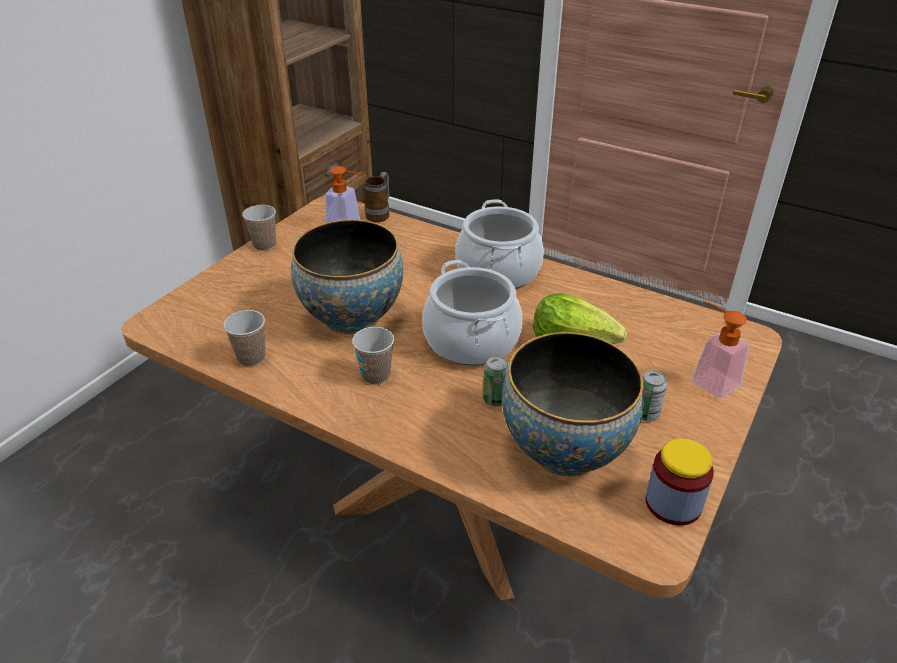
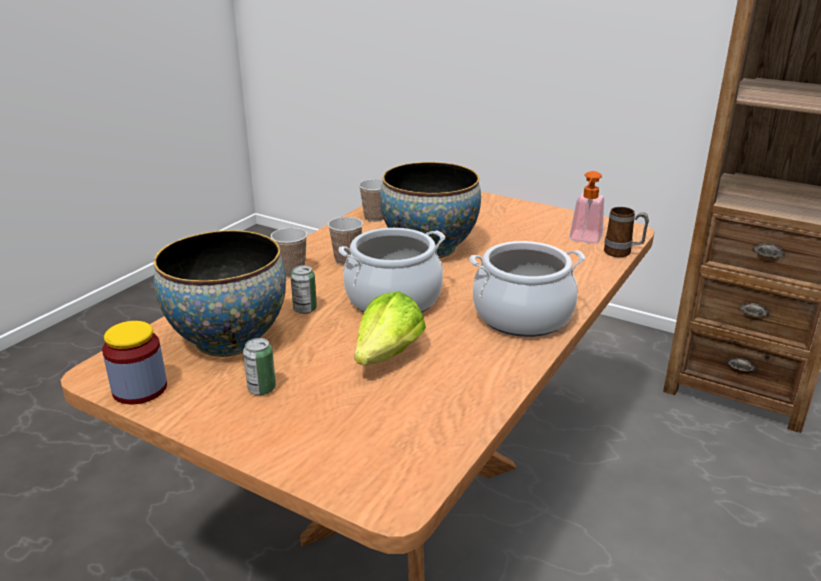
camera: 90 degrees right, 10 degrees down
(264, 245) = (539, 209): cup -> cup (292, 272)
(708, 379) = (308, 443): soap dispenser -> none

